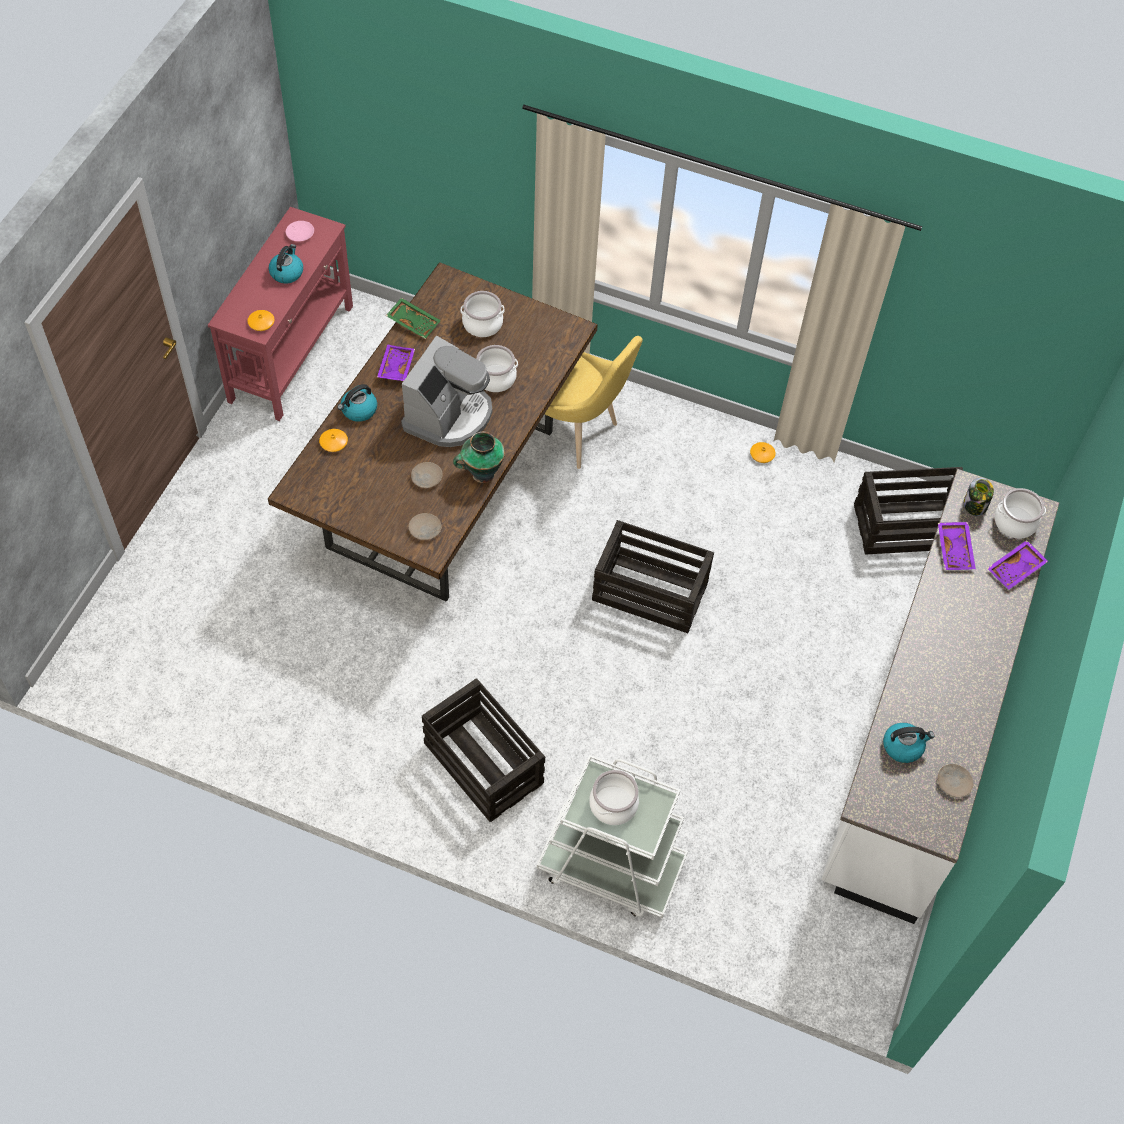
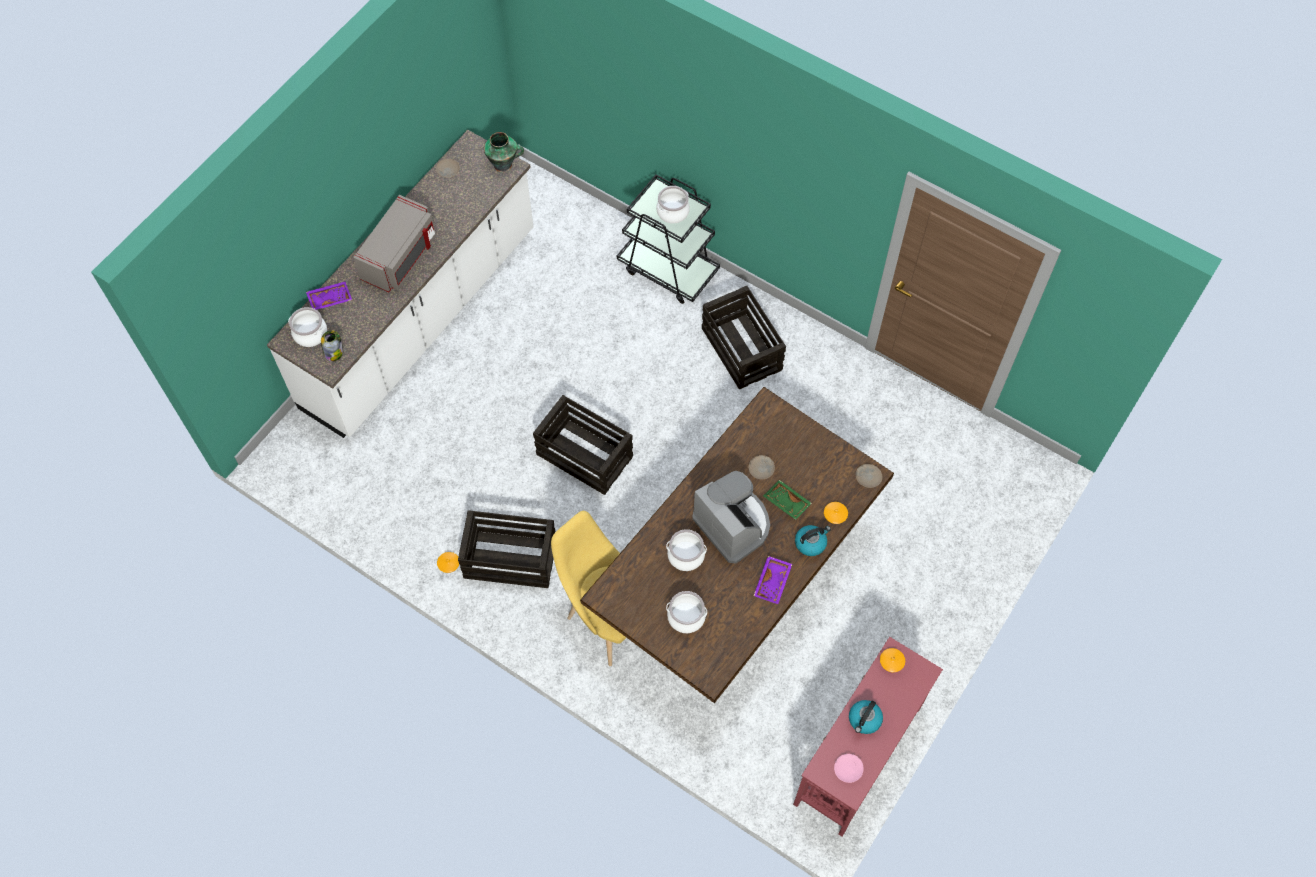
camera: 165 degrees left, 5 degrees up
(414, 322) = (749, 630): green tray -> green tray (786, 503)
(425, 529) = (769, 424): beige plate -> beige plate (868, 477)
(449, 415) = (733, 524): coffee machine -> coffee machine turned 105 degrees clockwise
(481, 474) = (715, 465): vase -> vase (504, 165)
(610, 867) = (668, 269): white cart -> black cart
(903, 746) = (471, 196): kettle -> none
(908, 526) = (353, 475): crate -> crate (509, 559)
(954, 638) = (401, 258): none -> grey microwave
(955, 550) = (367, 320): purple tray -> none

